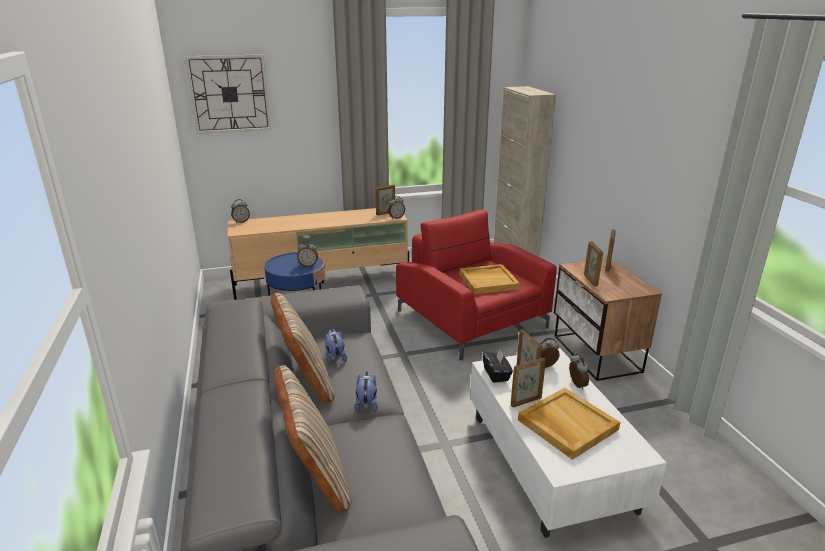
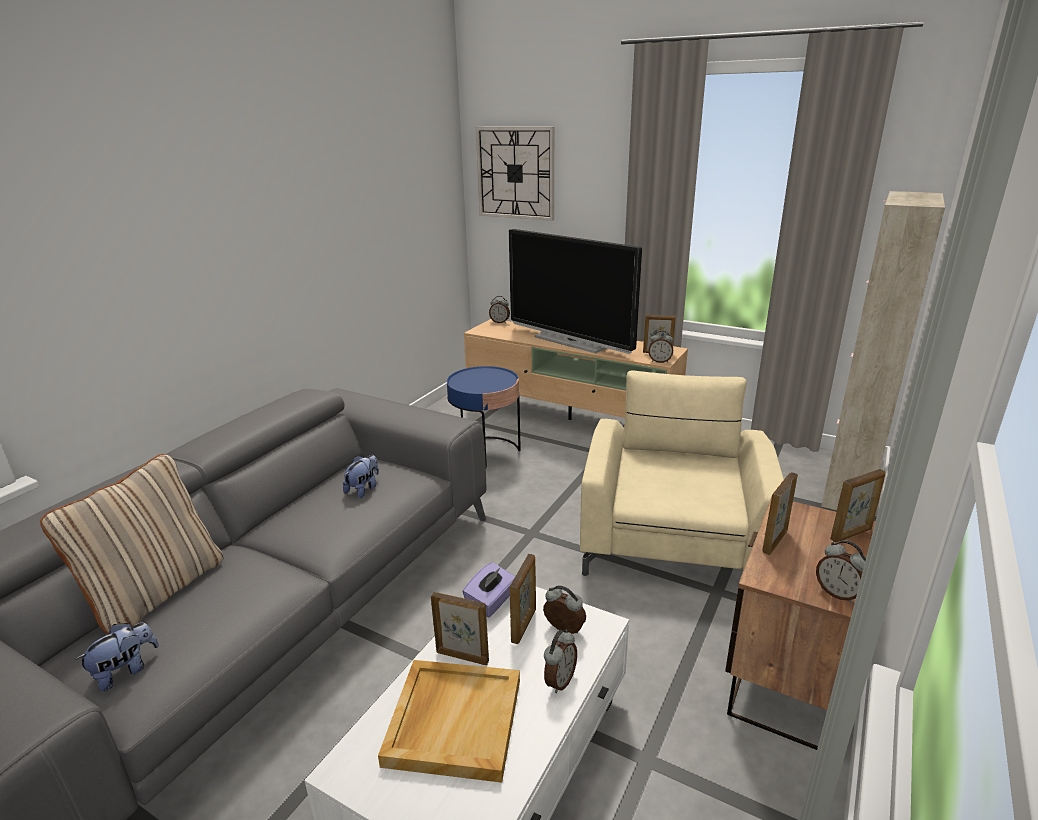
camera: 45 degrees right, 0 degrees up
(305, 383) = (303, 500): beige pillow -> none
(308, 265) = (492, 385): alarm clock -> alarm clock (838, 593)
(320, 221) = (571, 341): none -> television
(367, 404) = (309, 550): plush toy -> plush toy (126, 671)
(471, 319) = (673, 533): red armchair -> beige armchair
(489, 281) = (684, 484): beige tray -> none
(496, 374) = (491, 602): black tissue box -> purple tissue box

